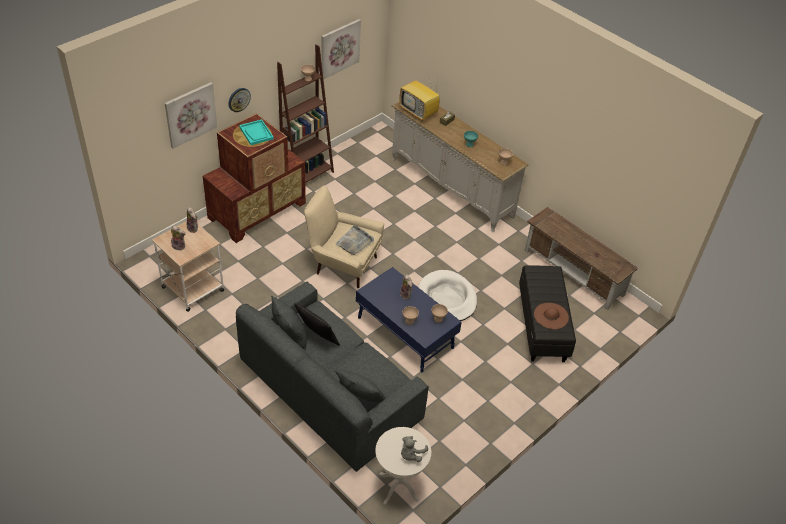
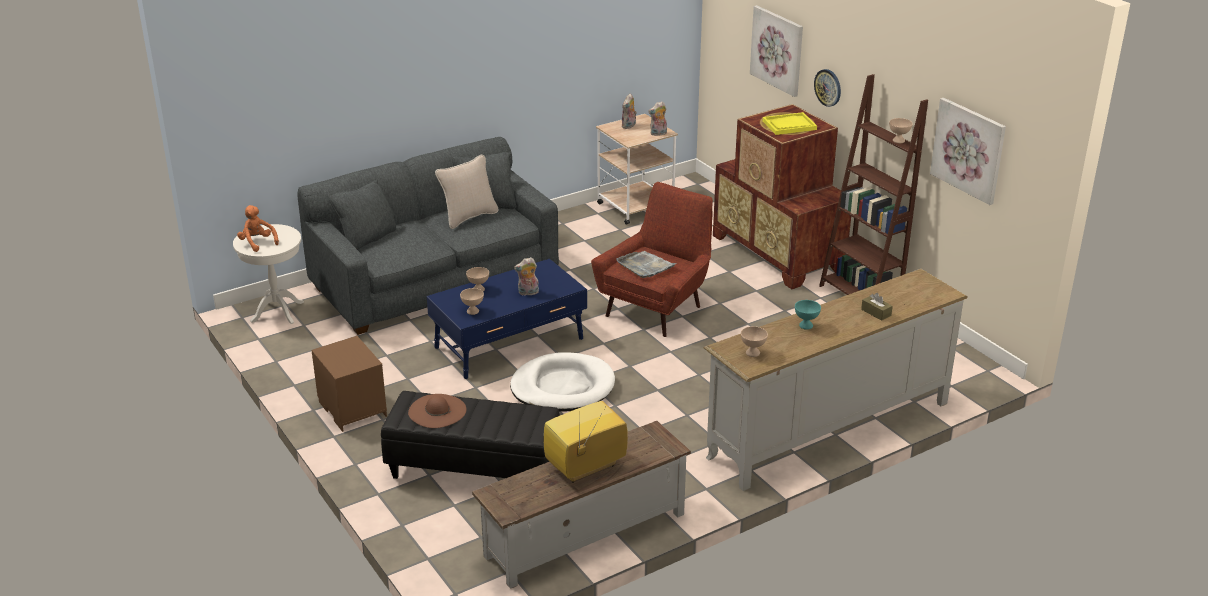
camera: 105 degrees right, 15 degrees down
(256, 133) = (789, 125): turquoise tray -> yellow tray
(317, 339) = (468, 217): black pillow -> beige pillow
(343, 264) = (656, 308): beige armchair -> red armchair
(411, 454) = (257, 243): grey plush toy -> orange plush toy
(419, 113) = (897, 289): television -> television (585, 468)
(506, 401) = (351, 409): none -> brown nightstand

